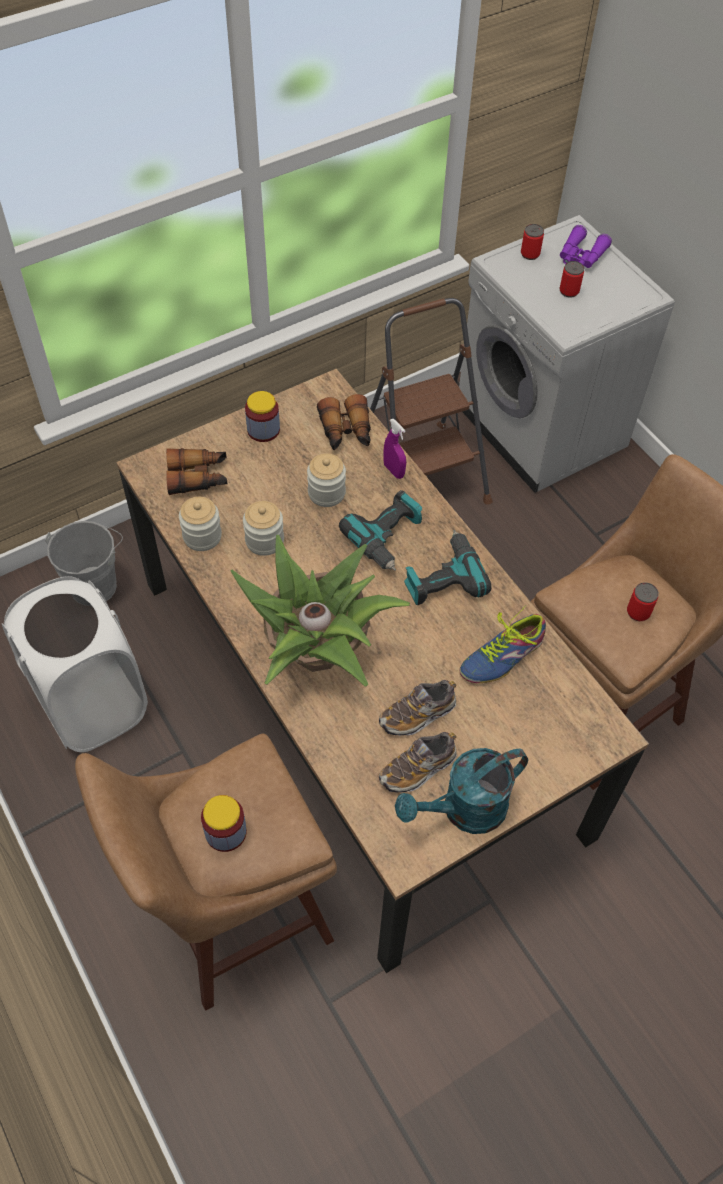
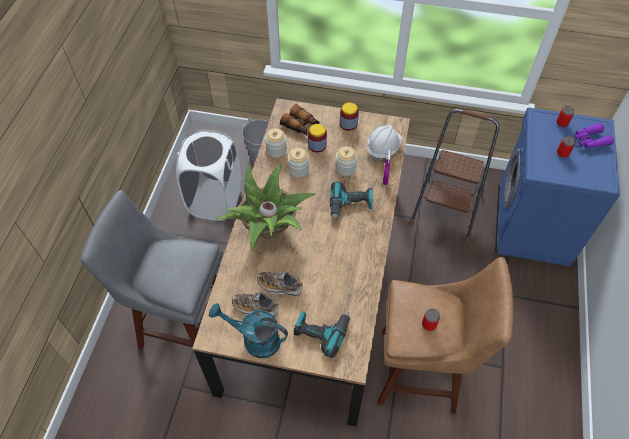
camera: 45 degrees right, 0 degrees up
(226, 832) = (161, 269): jar -> jar (317, 145)
(231, 914) = (182, 321): brown stool -> grey stool
(346, 432) = (383, 148): binoculars -> white hard hat
(442, 577) = (355, 239): power drill -> power drill (321, 331)
(502, 656) = (343, 292): shoe -> none
(538, 428) = (530, 225): white washing machine -> blue washing machine

